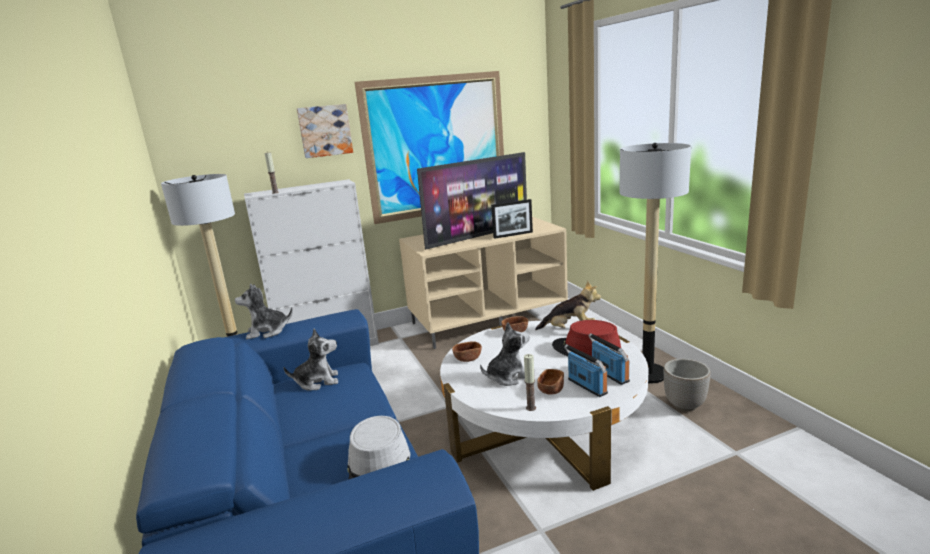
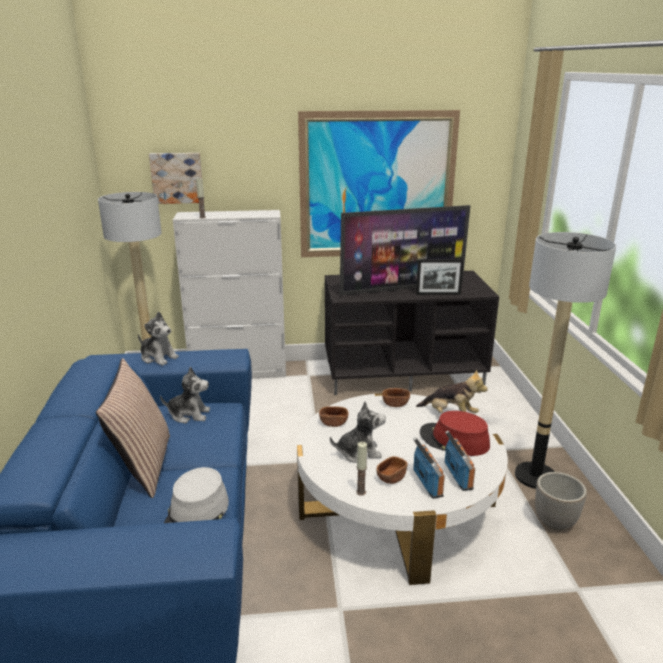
camera: 15 degrees right, 5 degrees up
(267, 332) = (158, 357): plush toy -> plush toy turned 150 degrees counterclockwise
(292, 438) = (143, 465): none -> pillow
(325, 130) = (262, 158): picture -> picture (177, 177)
(488, 319) = (403, 373): beige tv stand -> black tv stand

